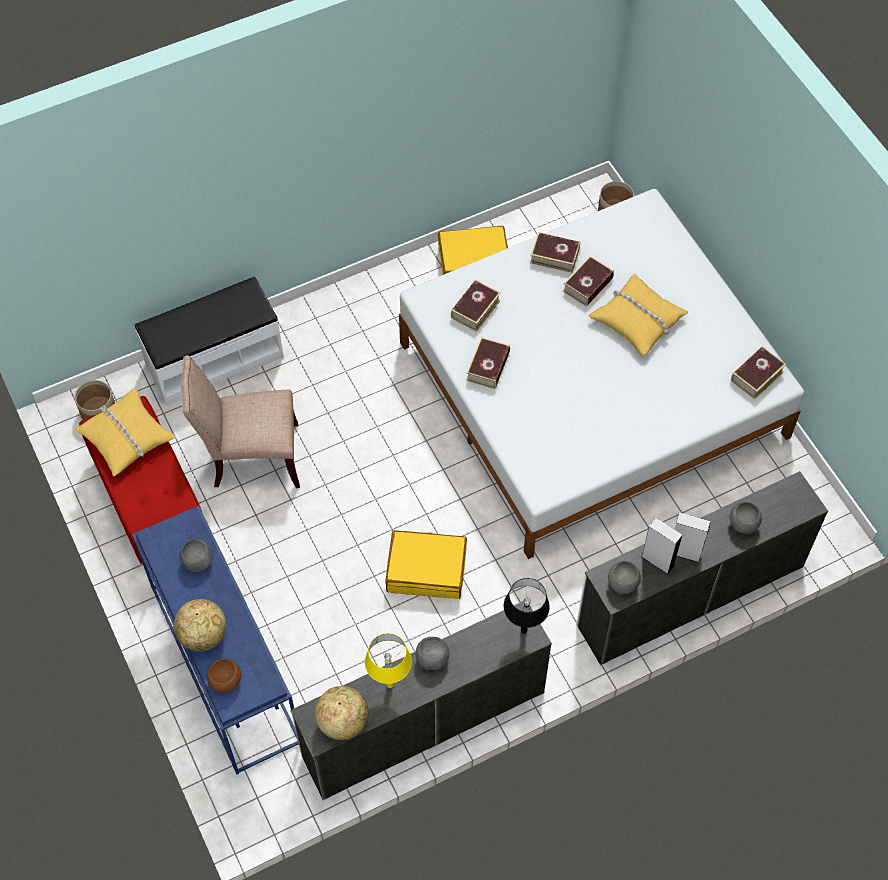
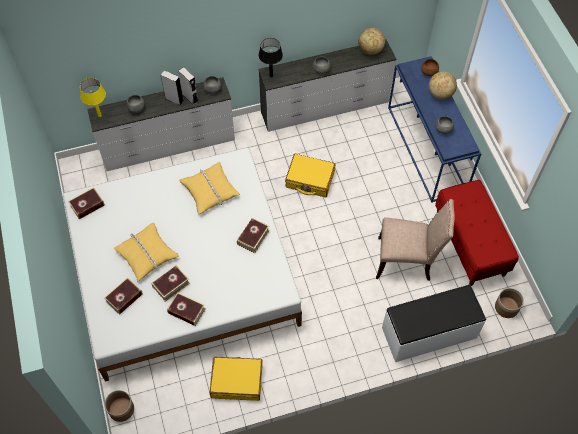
camera: 170 degrees left, 0 degrees up
(126, 437) = (487, 241): yellow pillow -> yellow pillow (210, 191)
(389, 684) = (345, 62): yellow table lamp -> yellow table lamp (100, 115)
(475, 309) = (252, 279): book -> book (124, 298)

